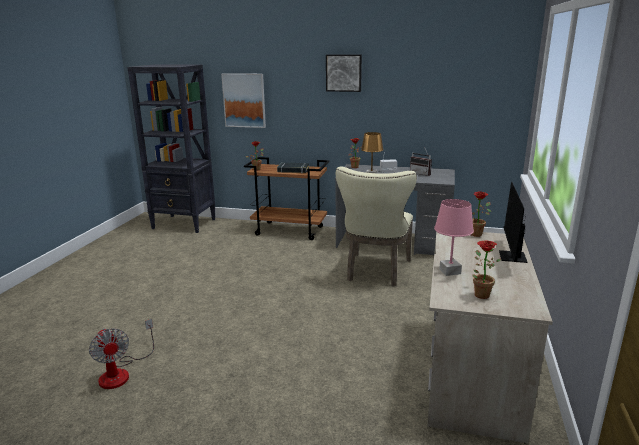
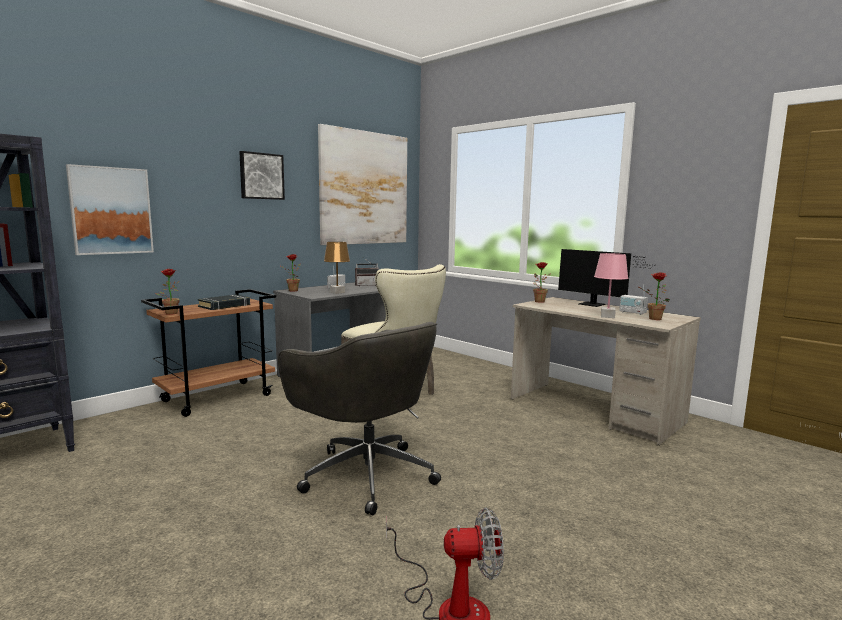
camera: 60 degrees left, 10 degrees down
(237, 306) = (365, 474): none -> grey office chair
(452, 78) = (364, 188): none -> picture
(498, 281) = (632, 313): none -> radio

